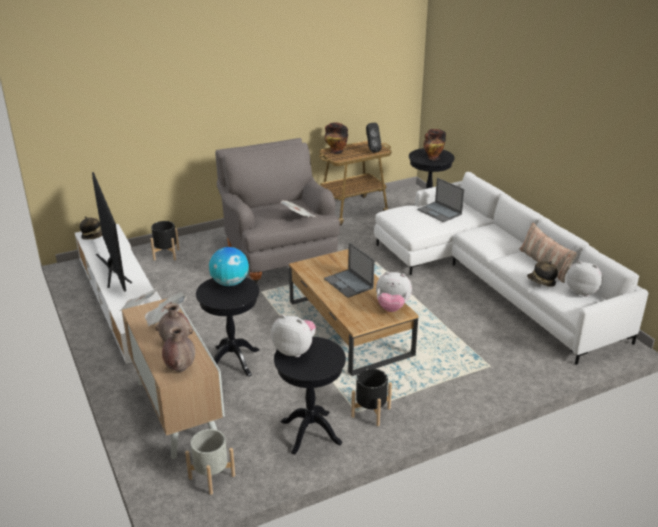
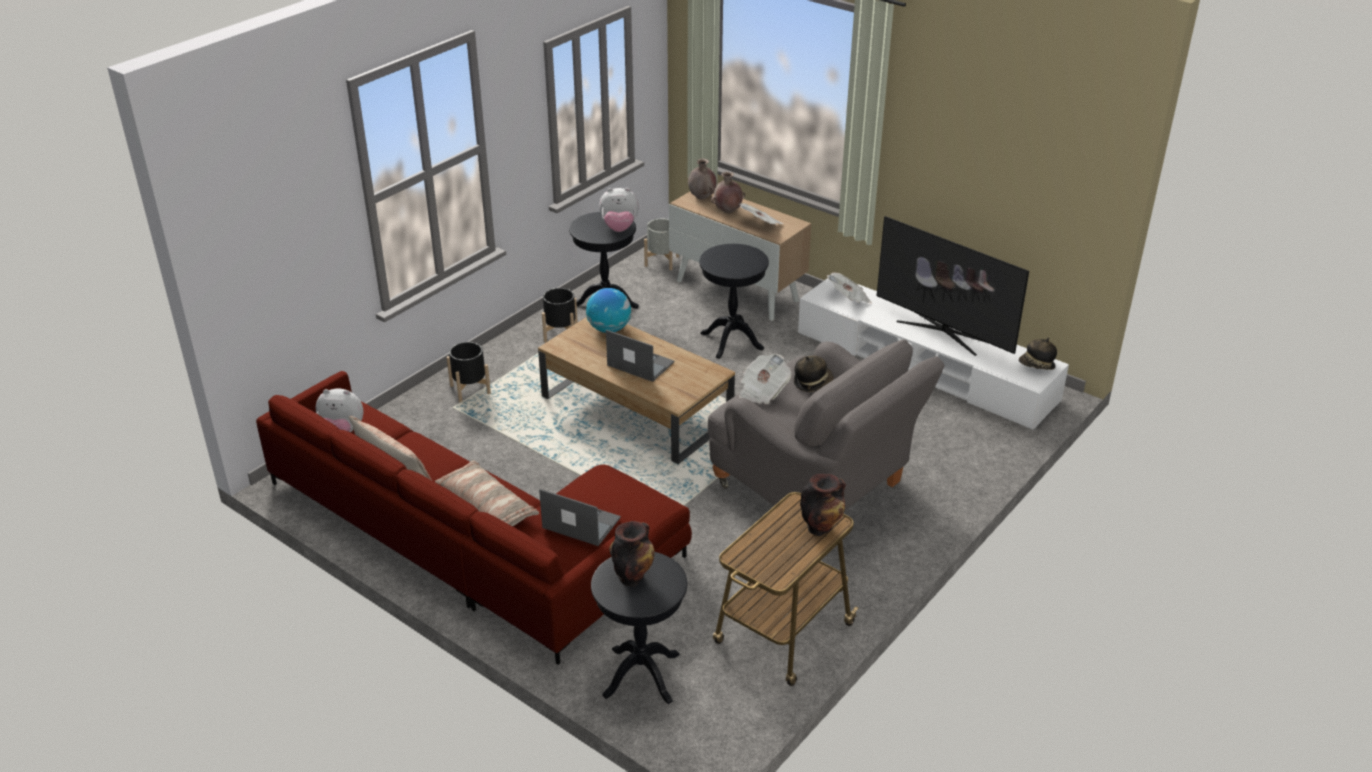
camera: 155 degrees right, 5 degrees up
(166, 254) = (968, 444): black planter -> black planter (470, 390)
(230, 283) = (739, 267): globe -> globe (609, 329)
(372, 150) = (757, 548): black speaker -> none
(392, 307) = (571, 348): plush toy -> none
(489, 234) = (486, 506): none -> pillow
(494, 279) = (473, 539): white sofa -> red sofa
(541, 282) = (397, 435): hat -> hat (812, 382)

